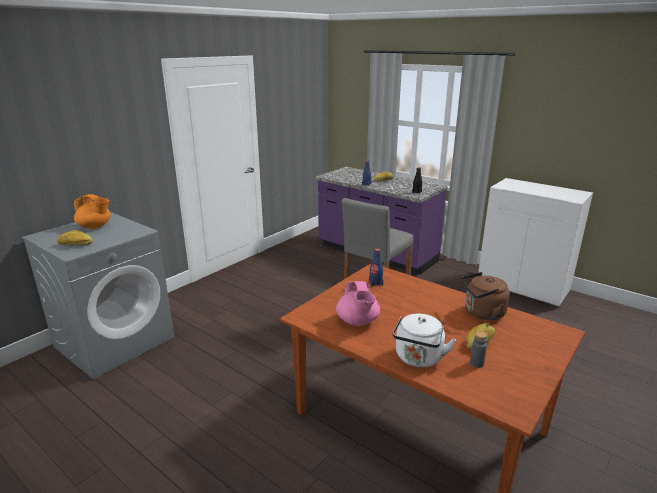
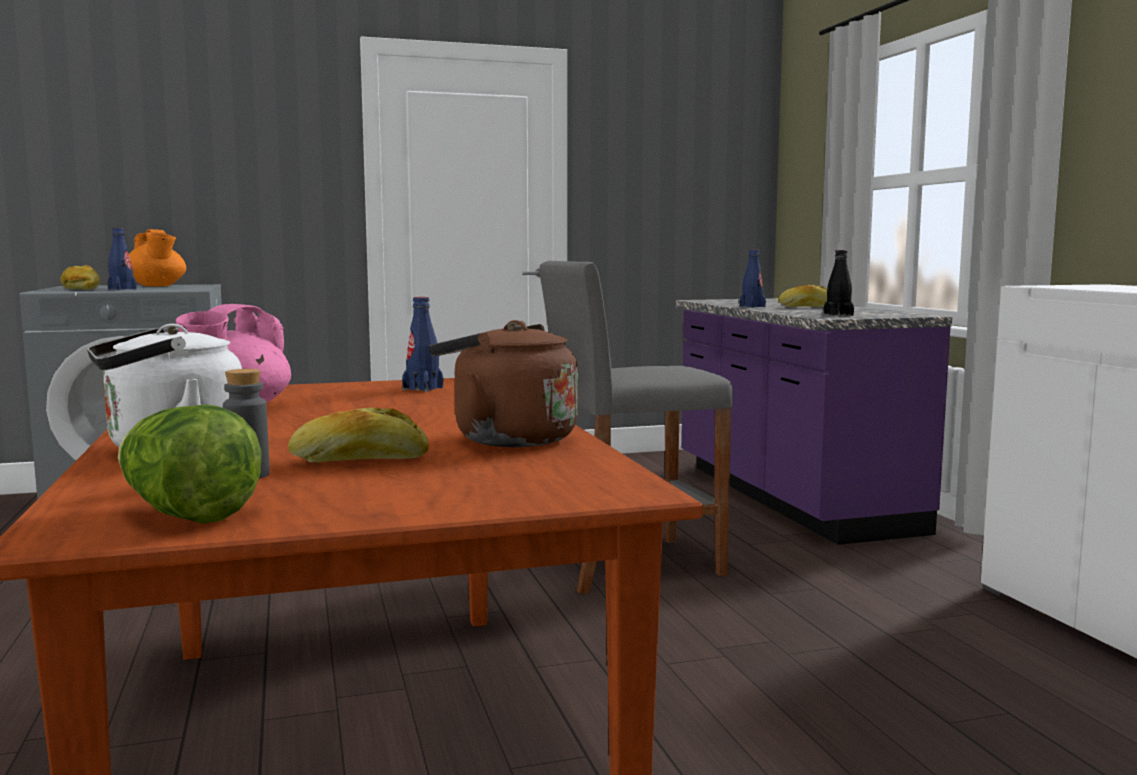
camera: 35 degrees right, 15 degrees down
(102, 239) = (122, 289): none -> blue bottle
(514, 389) = (186, 514): none -> lettuce

